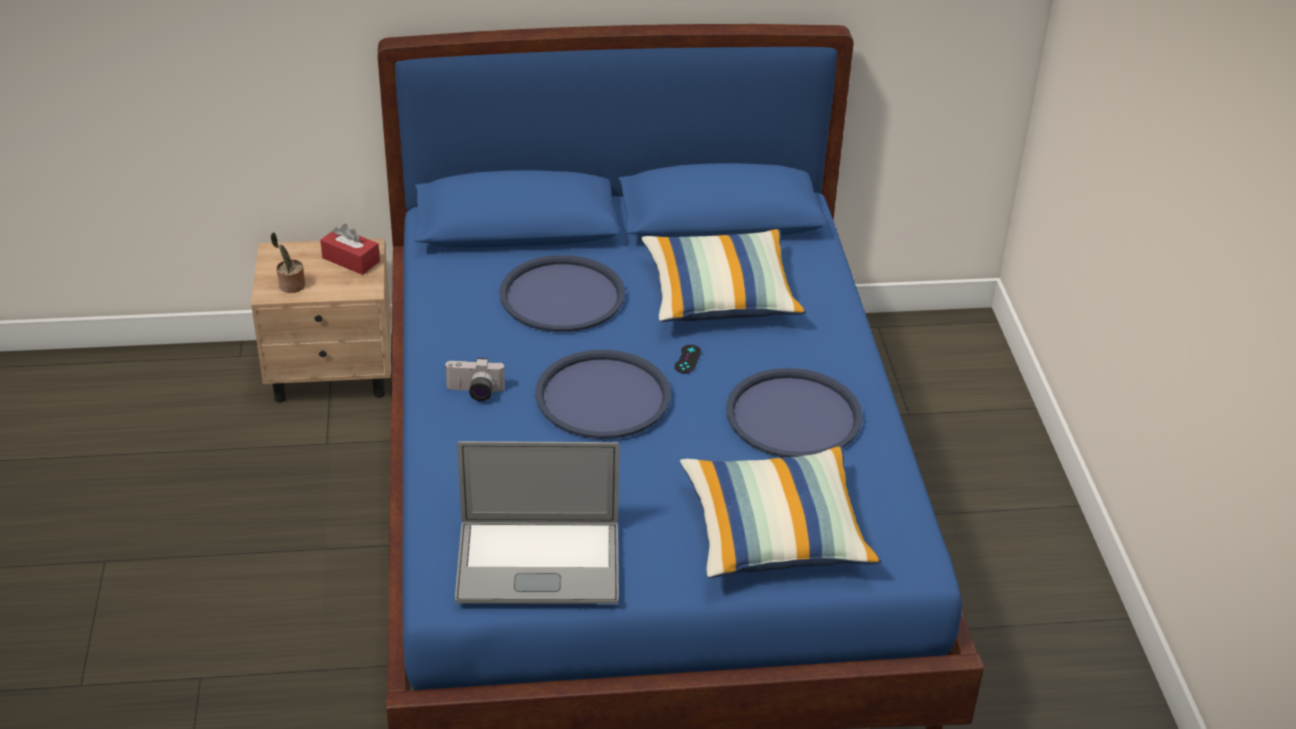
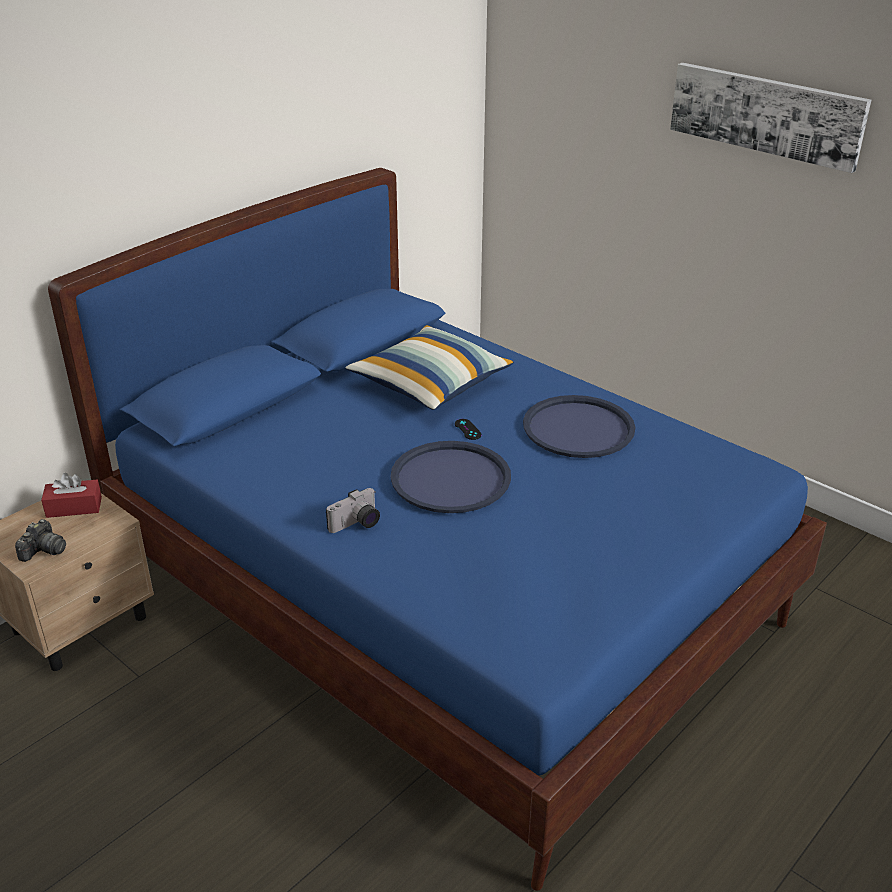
camera: 40 degrees left, 5 degrees down
(290, 286) = (43, 550): potted plant -> camera
(538, 562) = (572, 606): laptop -> none
(562, 296) = (326, 433): blue tray -> none
(775, 532) = (672, 498): pillow -> none
(1218, 142) = (766, 114): none -> picture

